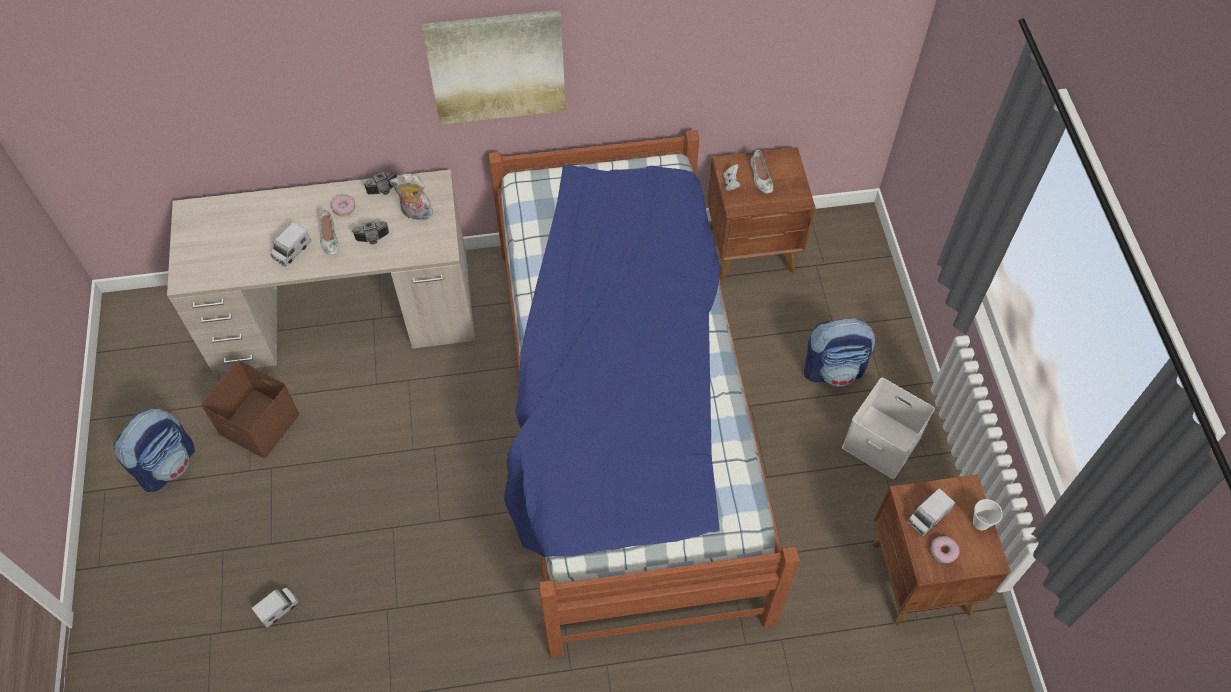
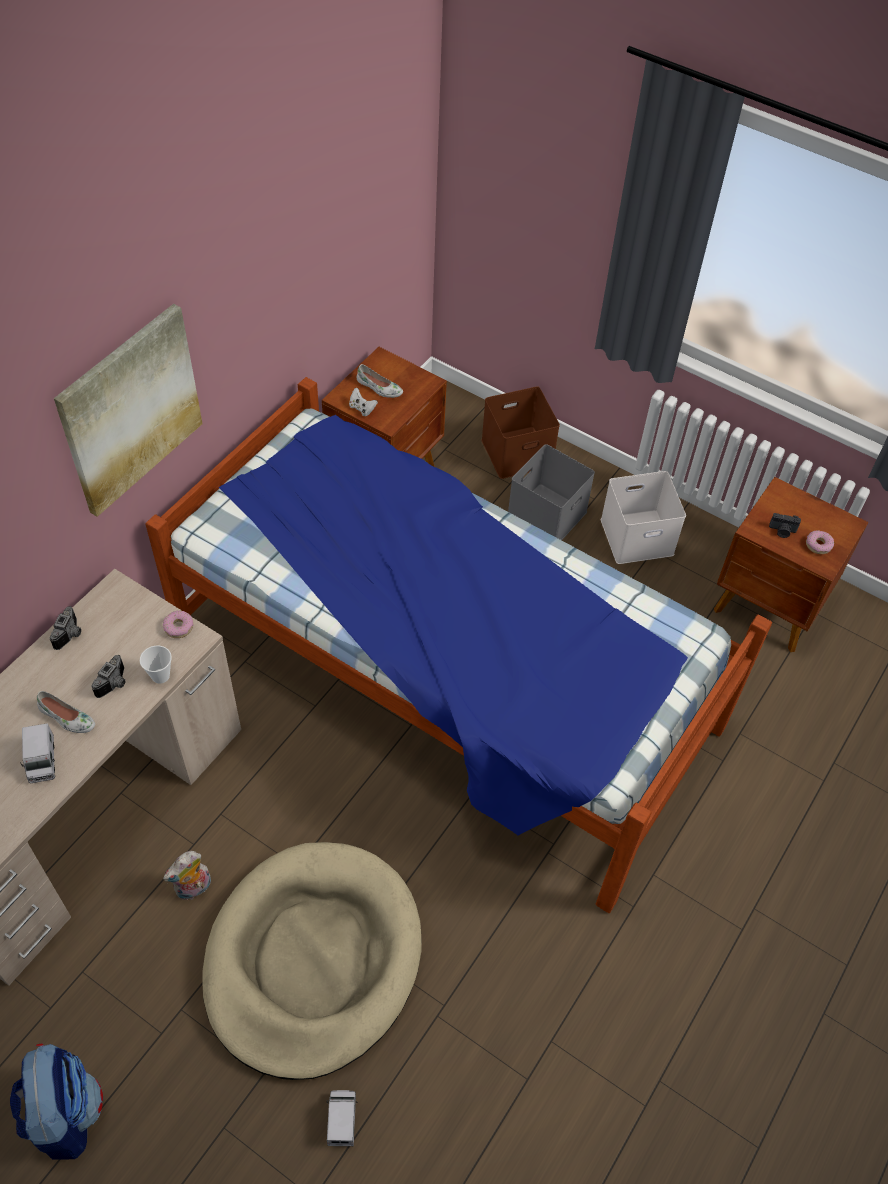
camera: 50 degrees left, 5 degrees down
(261, 422) = (119, 981): brown storage box -> brown storage box (517, 451)
(344, 208) = (48, 680): donut -> donut (178, 627)
(361, 510) = (313, 960): none -> beige dog bed
(415, 214) = (129, 630): plush toy -> plush toy (193, 889)
(834, 369) = (546, 513): backpack -> grey storage box
(928, 517) = (782, 531): toy truck -> camera
(980, 523) = (815, 506): cup -> cup (160, 676)

